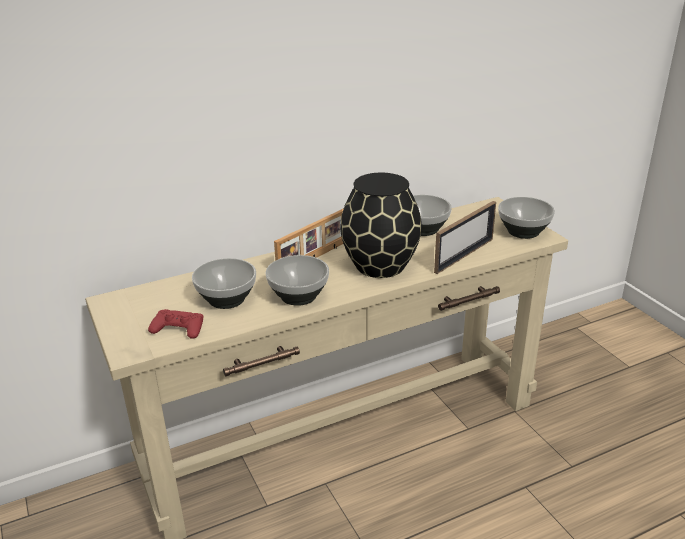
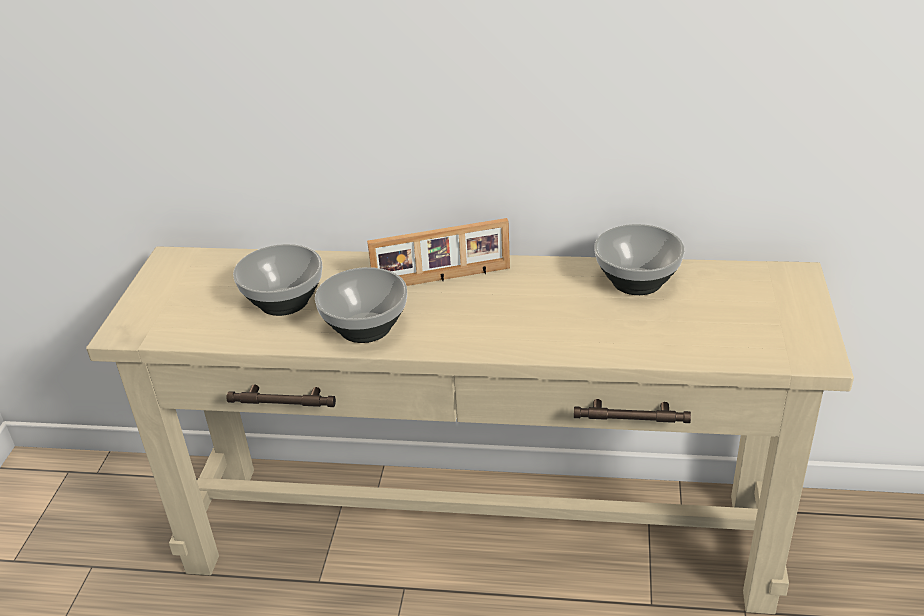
camera: 35 degrees right, 5 degrees up
(178, 328) = (197, 321): red game controller -> none
(381, 266) = (515, 320): black vase -> none
(464, 255) = (649, 345): picture frame -> none
(522, 232) = (788, 337): bowl -> none

